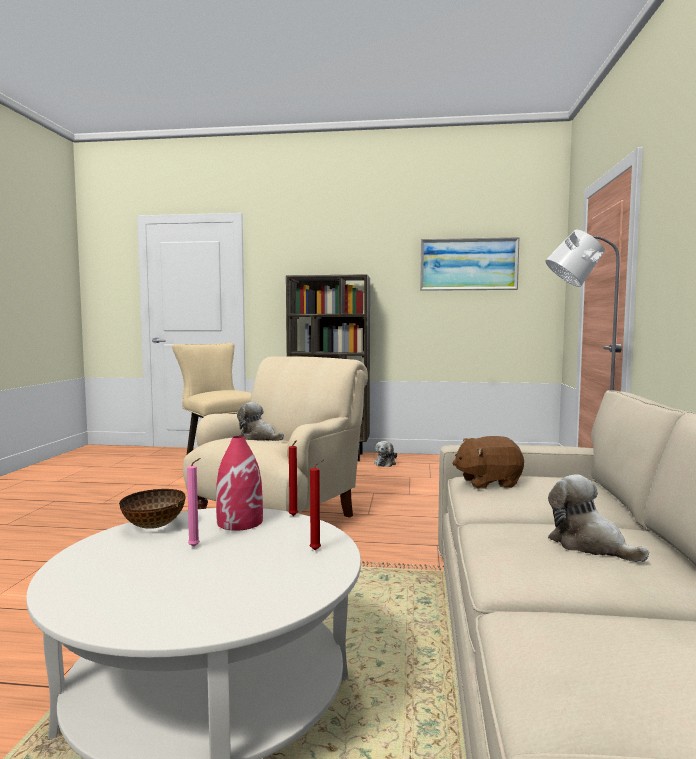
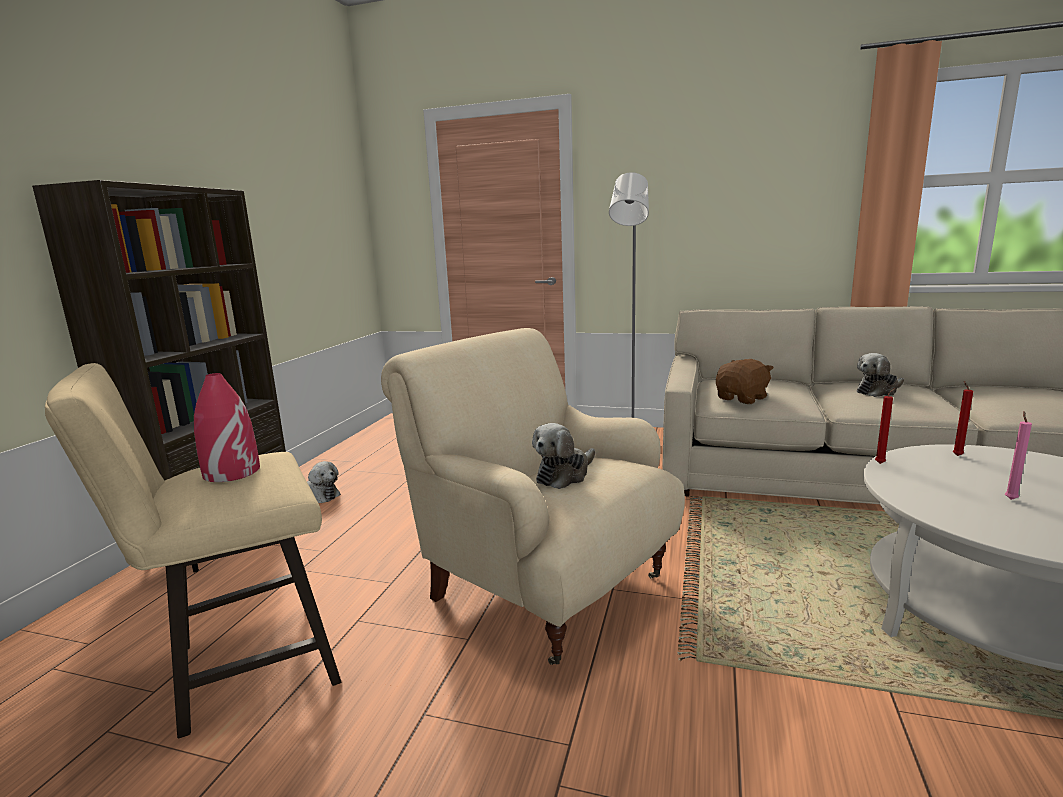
camera: 80 degrees left, 10 degrees up
(153, 526) = (983, 526): bowl -> none
(240, 522) = (921, 484): red vase -> red vase (231, 472)
(468, 264) = (294, 182): picture -> none
(488, 482) = (742, 398): brown plush toy -> brown plush toy turned 135 degrees counterclockwise

